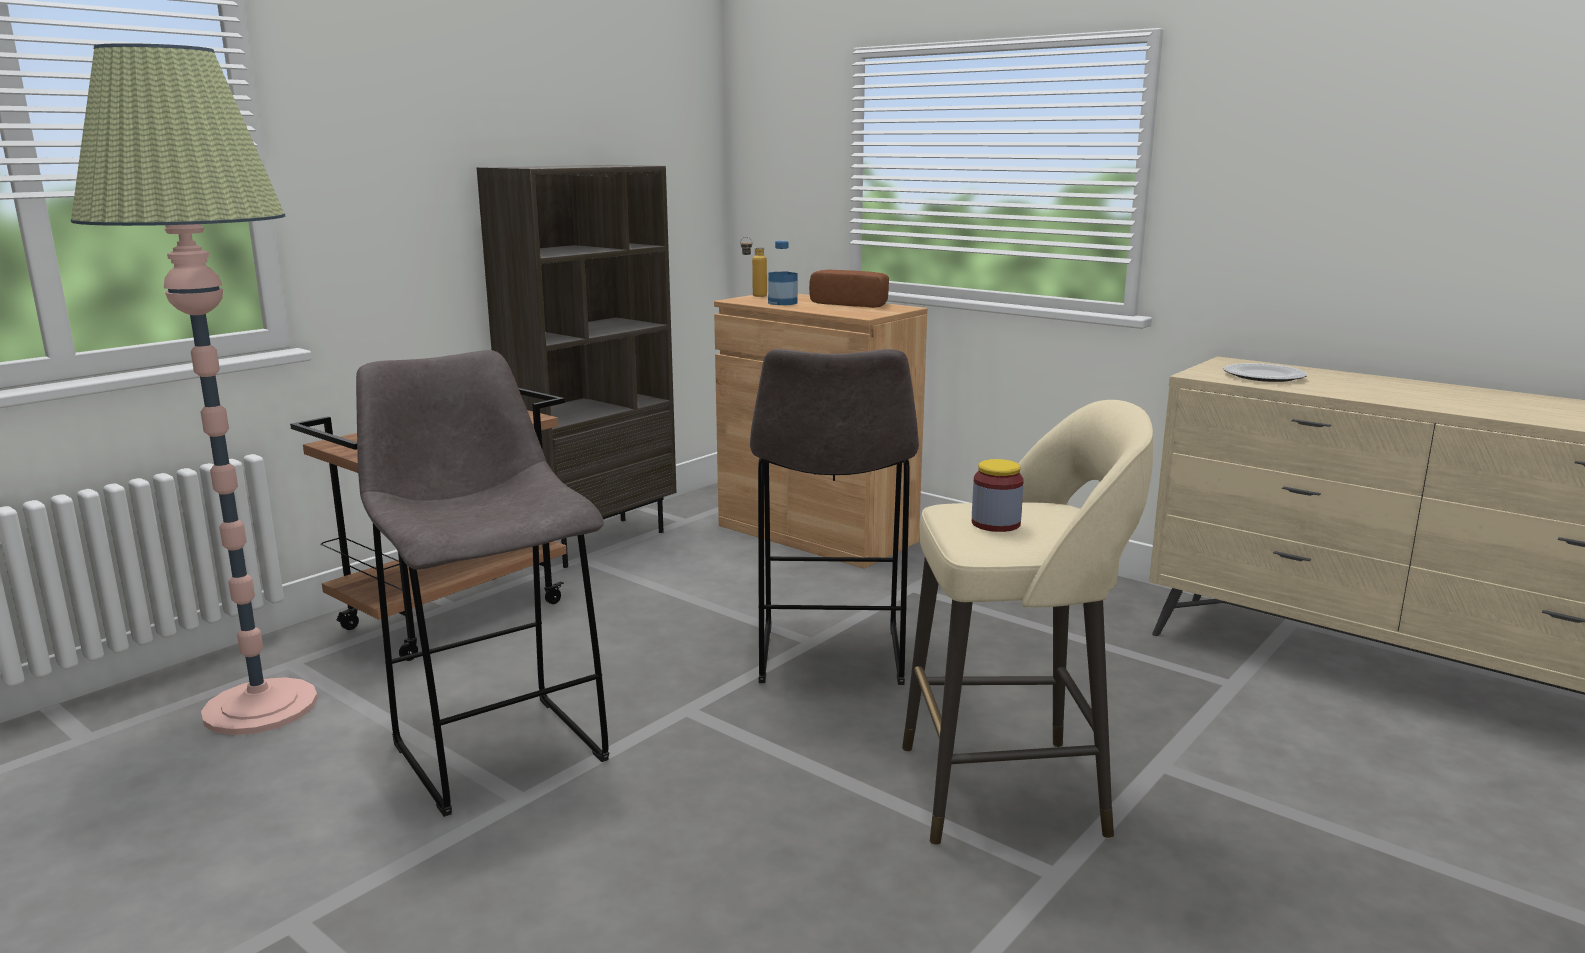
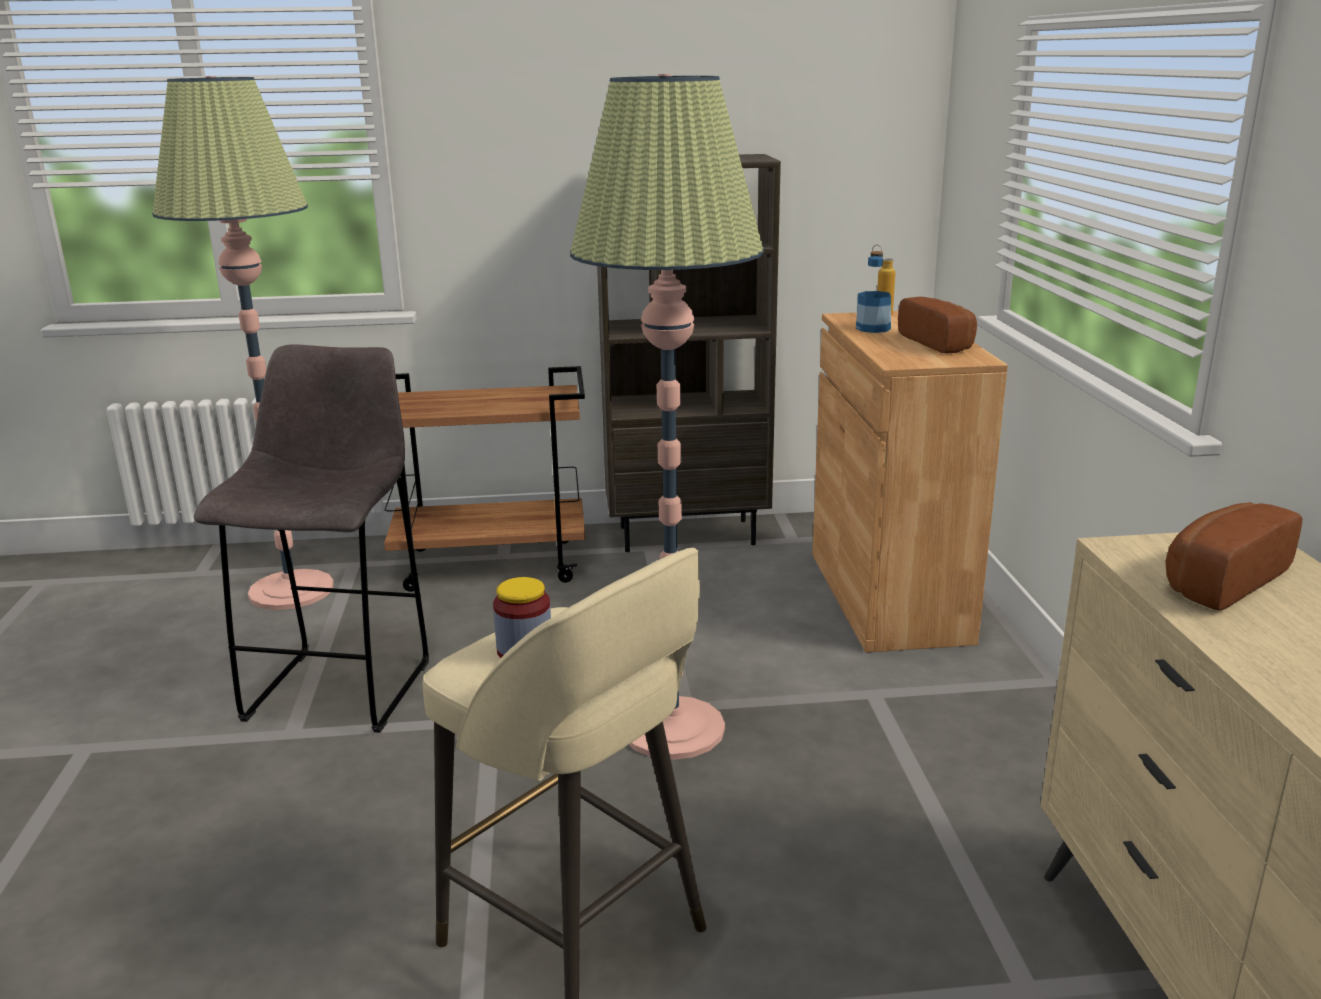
camera: 45 degrees right, 5 degrees up
(830, 657) = (672, 728): grey stool -> floor lamp
(1264, 376) = (1218, 580): plate -> bread

